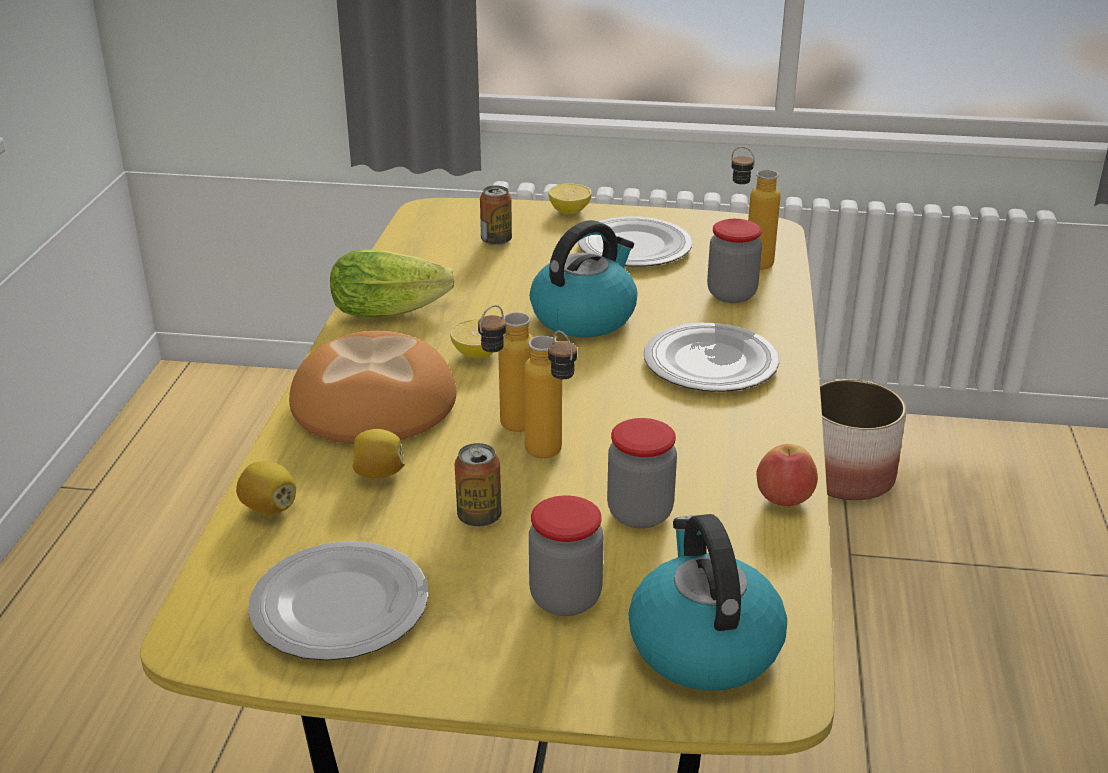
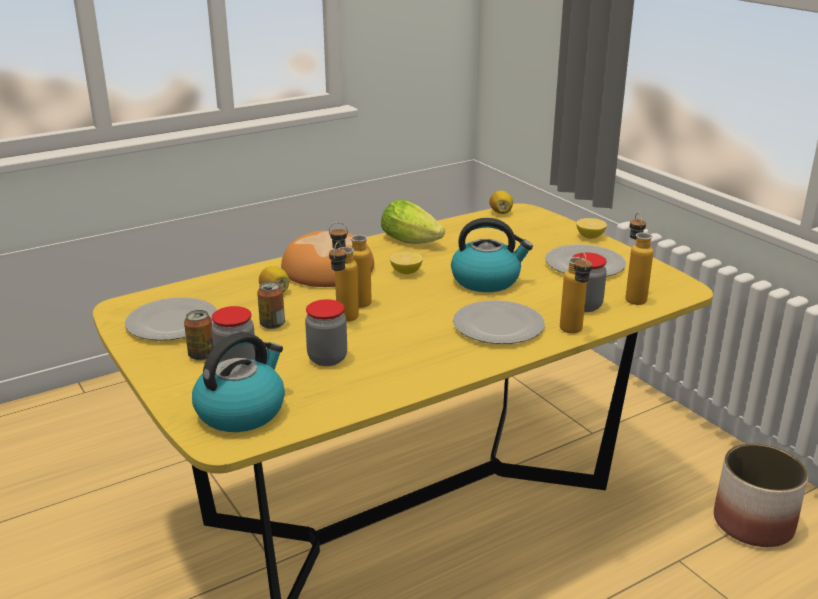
camera: 50 degrees right, 5 degrees down
(269, 508) = (220, 283): lemon -> lemon (500, 212)
(496, 240) = (522, 234): can -> can (201, 355)
(784, 499) = (395, 390): apple -> none
(786, 330) = (573, 333): none -> bottle

